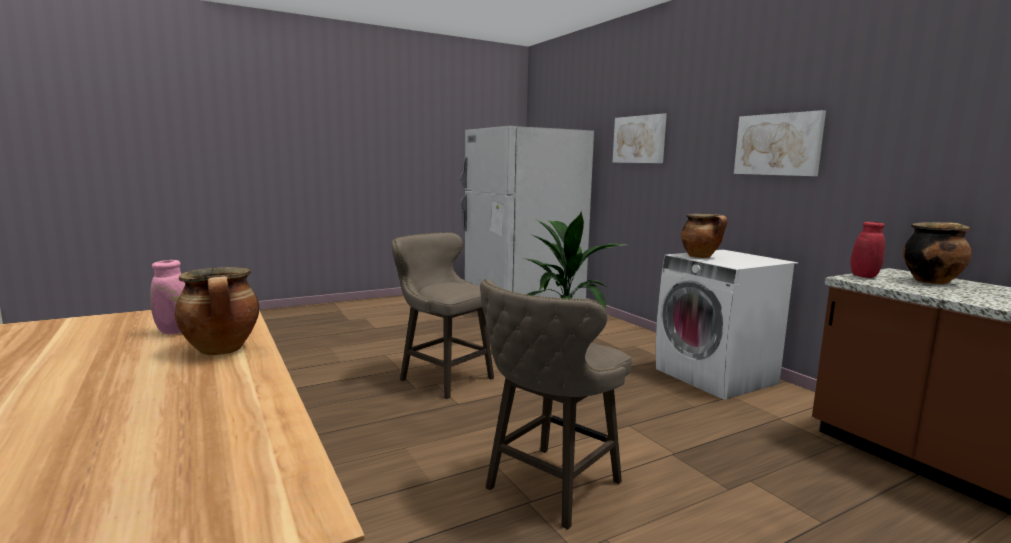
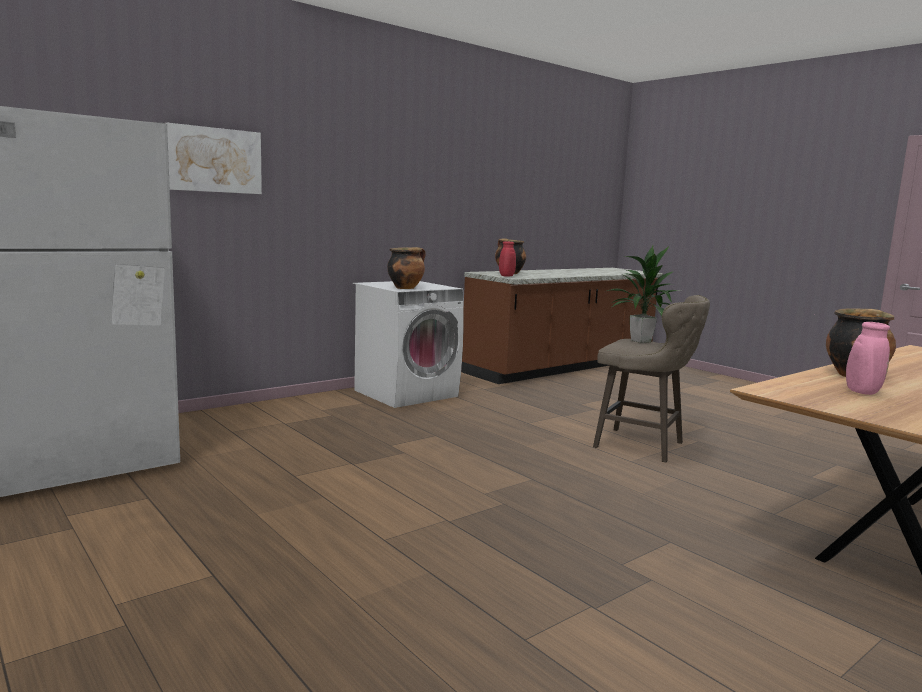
camera: 100 degrees left, 0 degrees up
(443, 378) = (463, 491): beige stool -> none
(778, 144) = (387, 183): picture -> none

